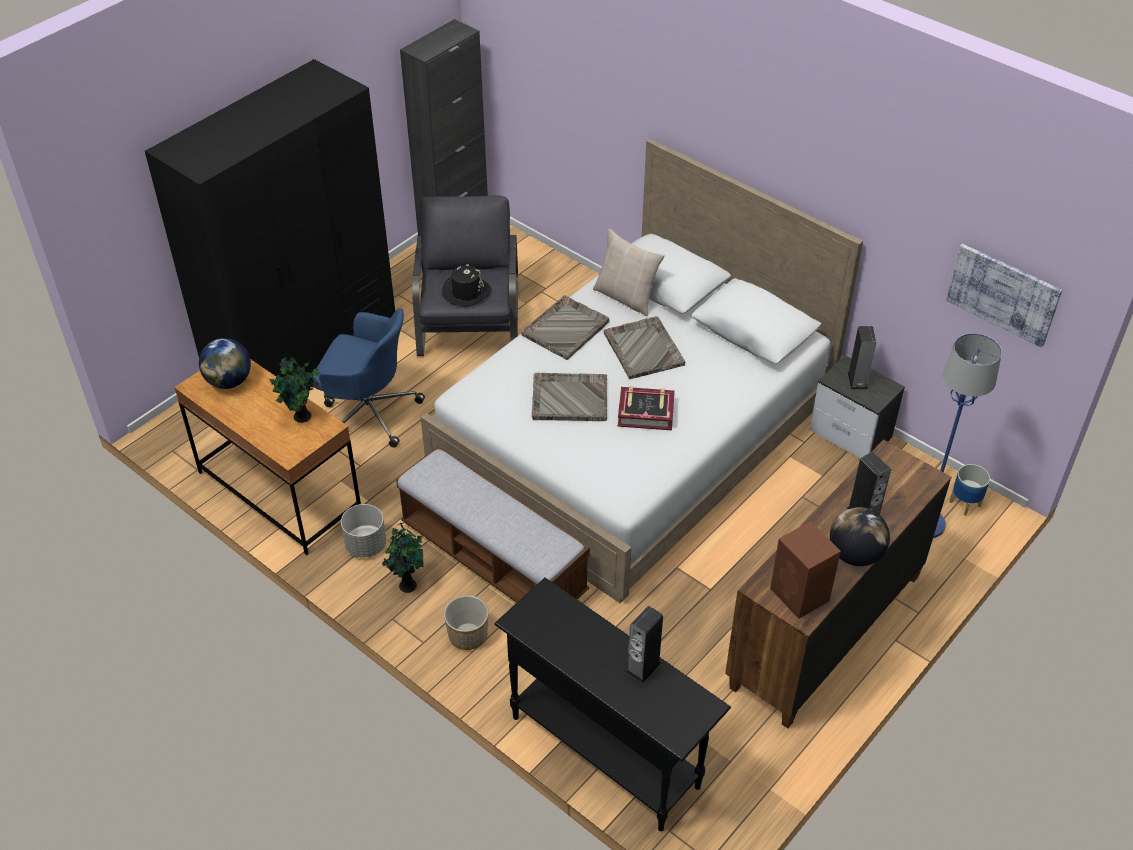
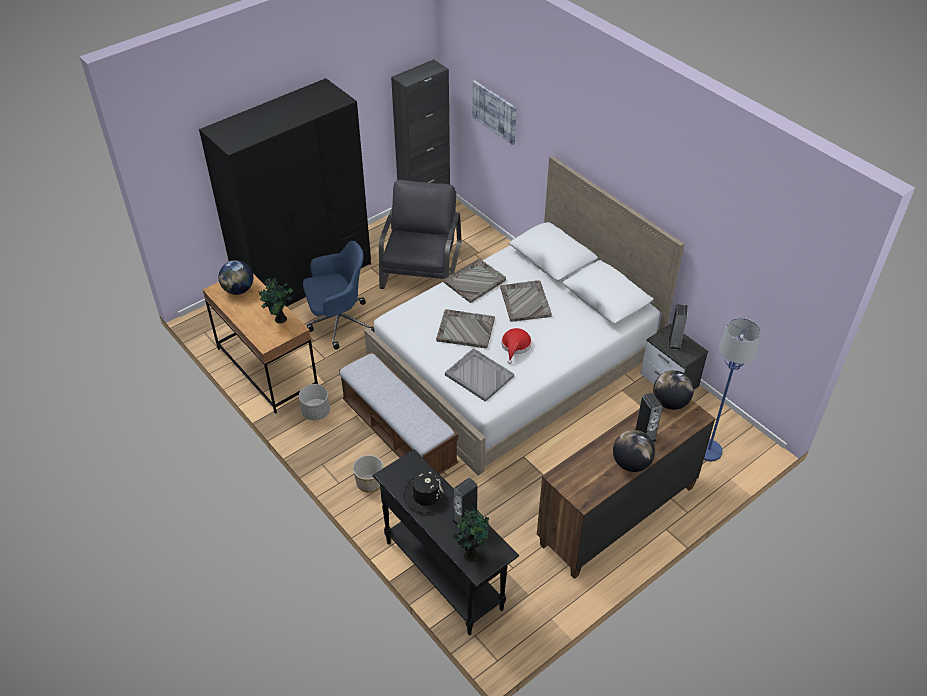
camera: 10 degrees right, 0 degrees up
(368, 412) = (338, 323): blue office chair -> blue office chair turned 45 degrees counterclockwise
(407, 584) = (337, 442): potted plant -> potted plant (471, 554)
(466, 292) = (416, 248): black hat -> black hat (426, 495)
(604, 460) = (478, 375): none -> grey tray
(626, 297) = (522, 264): beige pillow -> none
(645, 413) = (515, 346): book -> red hat
(800, 595) = (585, 486): brown speaker -> none
(885, 463) = (670, 402): none -> globe
(964, 503) = (740, 440): planter -> none
(1003, 294) = (774, 293): picture -> picture (495, 112)

